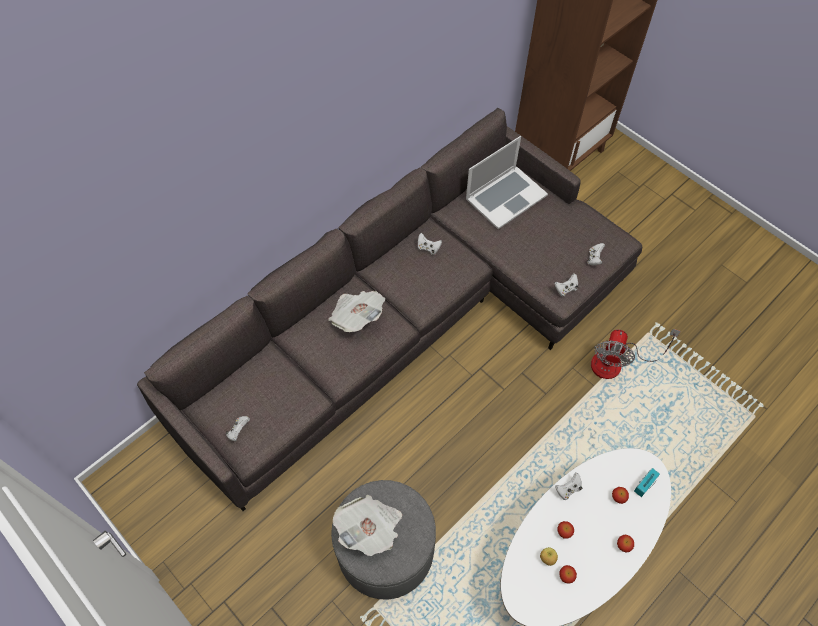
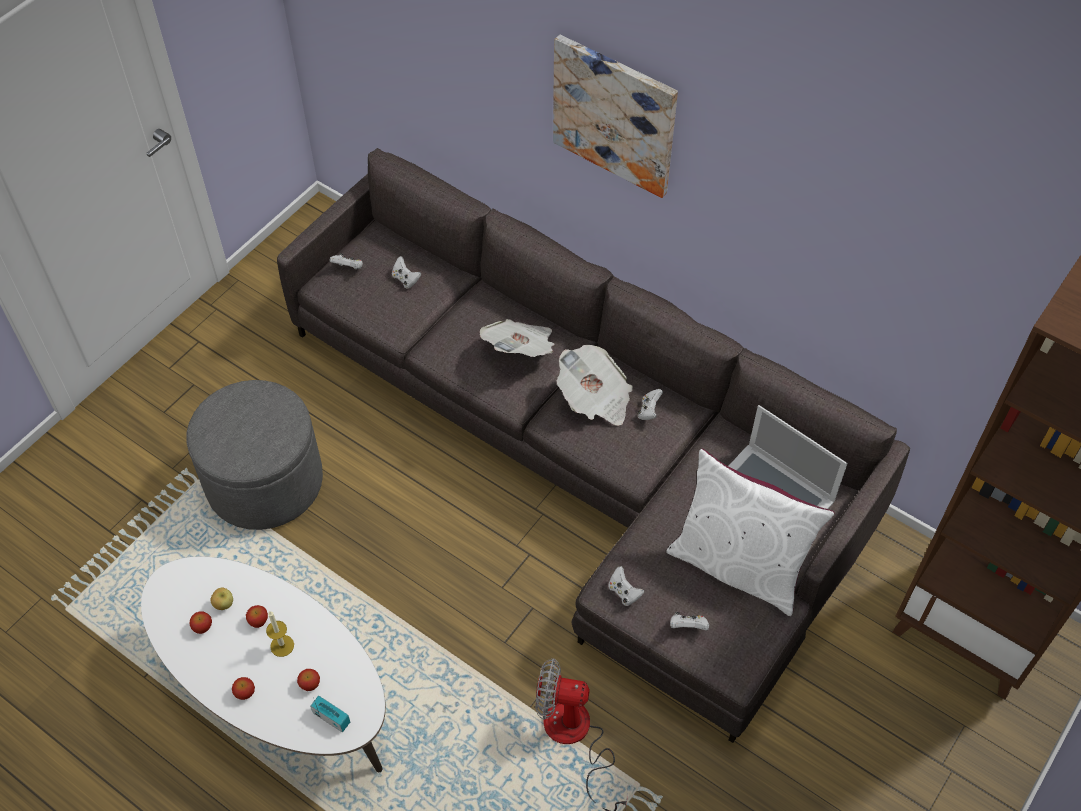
camera: 80 degrees right, 5 degrees down
(289, 133) = (615, 114): none -> picture
(370, 528) = (247, 413): newspaper -> newspaper (595, 398)
(553, 224) = (738, 565): none -> white pillow
(568, 489) = (316, 622): white game controller -> white game controller (406, 279)
(586, 515) = (282, 646): none -> candle

